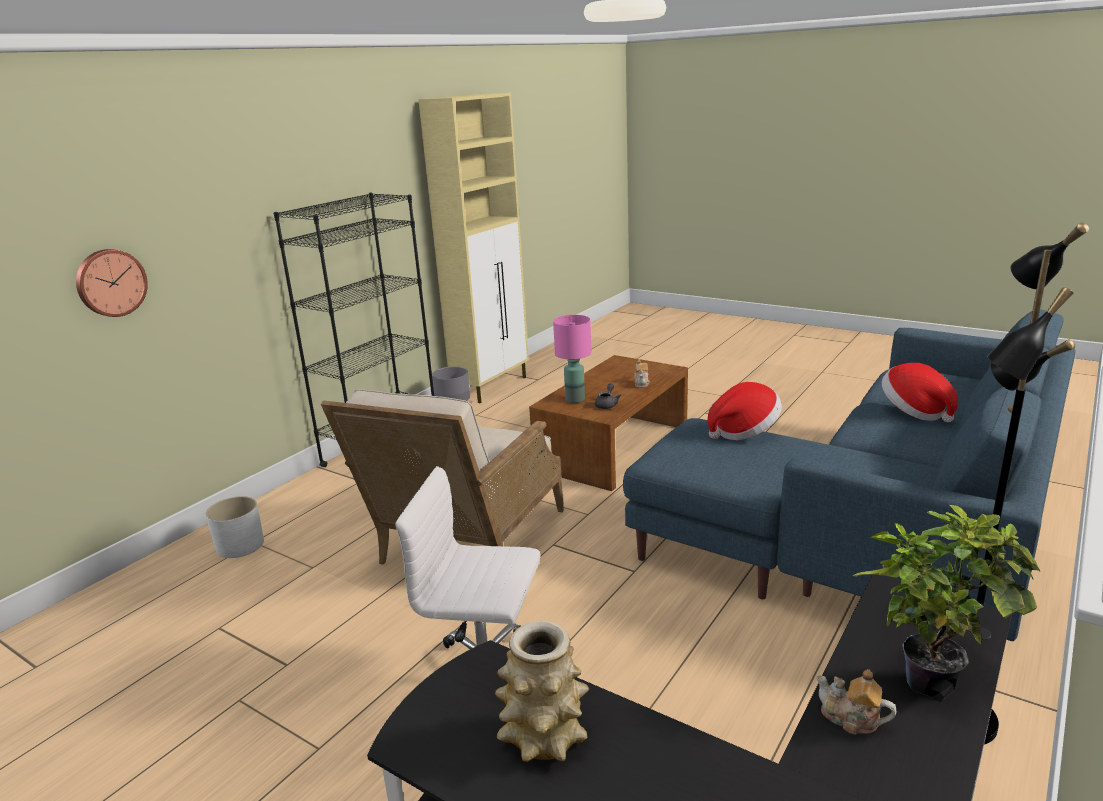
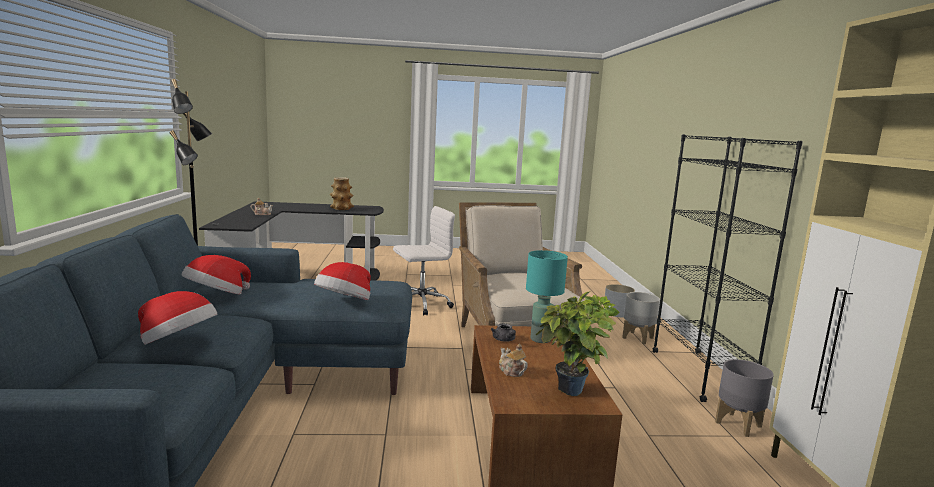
camera: 140 degrees right, 10 degrees down
(110, 282) = (670, 153): wall clock -> none
(329, 499) = (637, 338): none -> grey planter
(574, 400) = (540, 339): pink table lamp -> turquoise table lamp
(900, 470) = (216, 296): none -> hat
(931, 676) = (236, 218): potted plant -> potted plant (572, 394)

